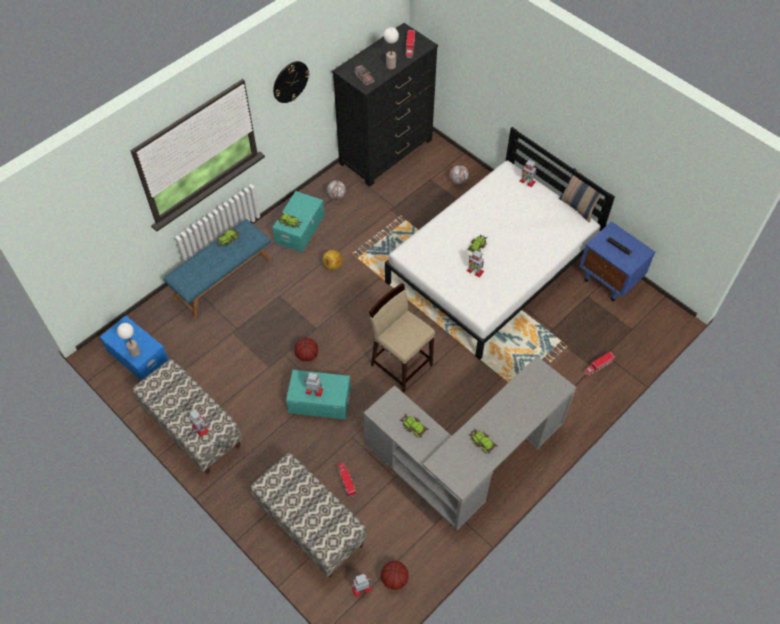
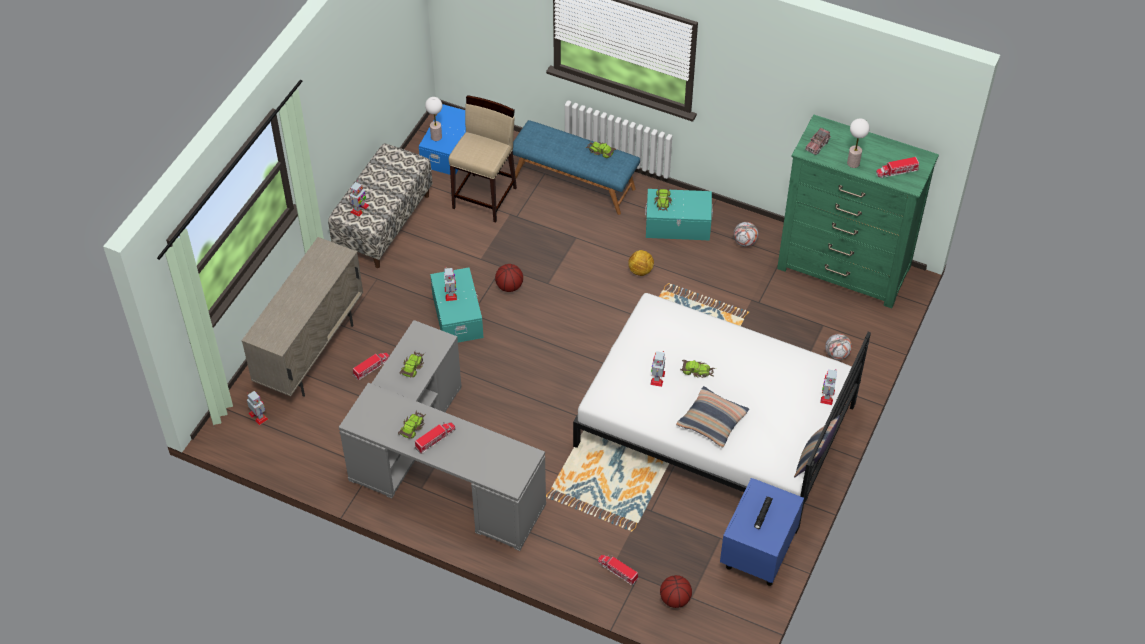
camera: 70 degrees right, 5 degrees down
(290, 81) = (755, 77): wall clock -> none
(310, 525) = (311, 353): bench -> beige cabinet
(386, 151) = (844, 268): black dresser -> green dresser
(394, 579) = (276, 441): basketball -> basketball (675, 599)
(401, 364) = (534, 374): beige stool -> beige stool (485, 197)
(500, 428) = (435, 439): none -> toy truck
(526, 251) = (712, 421): none -> pillow

